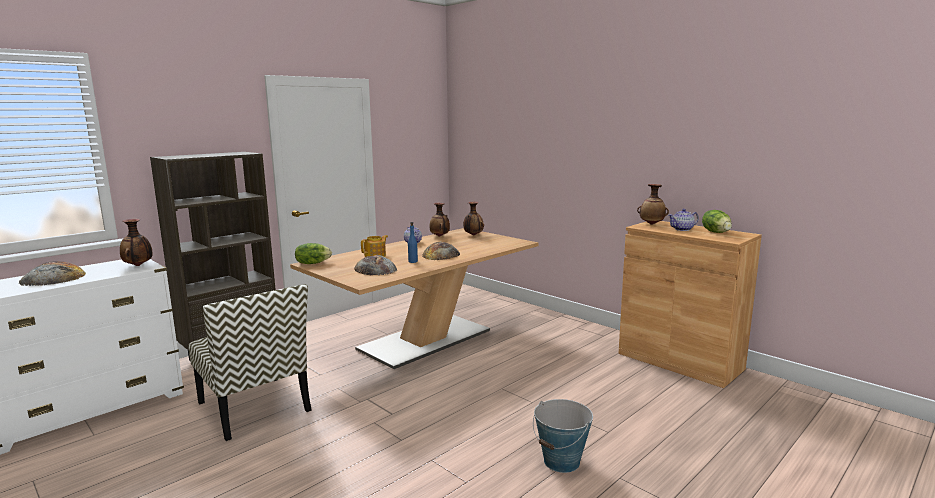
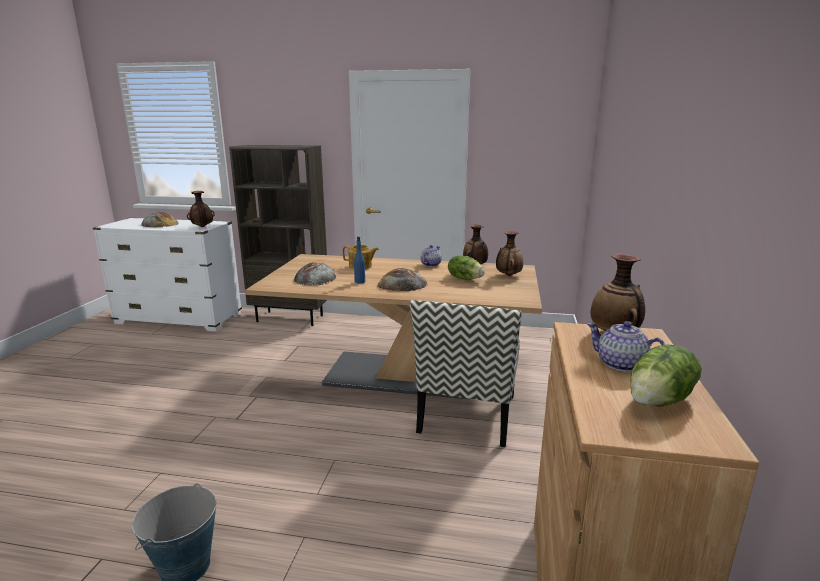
camera: 55 degrees right, 5 degrees up
(255, 407) = (213, 361): chair -> chair (467, 414)
(312, 263) = (309, 258): lettuce -> lettuce (465, 278)

